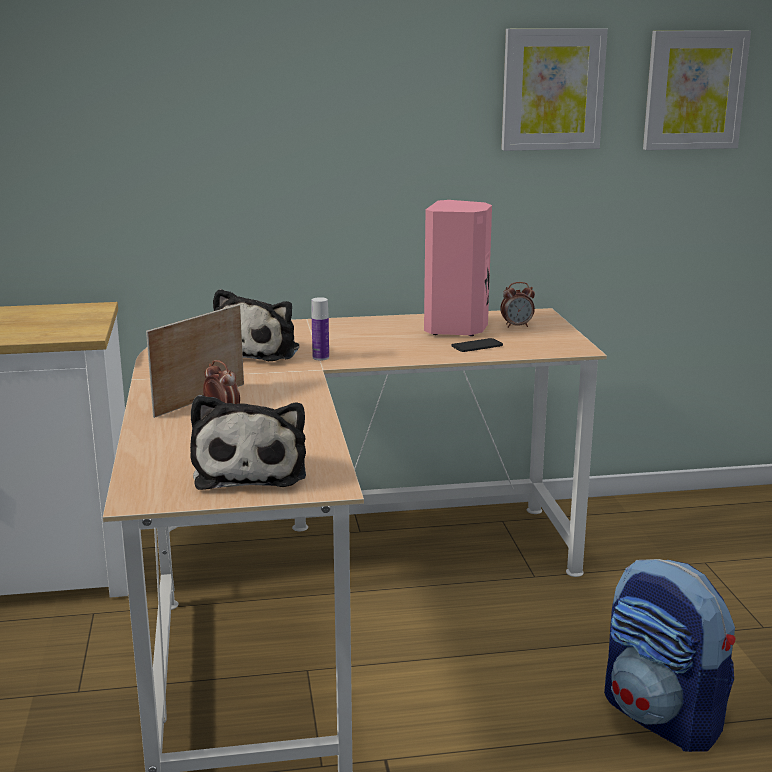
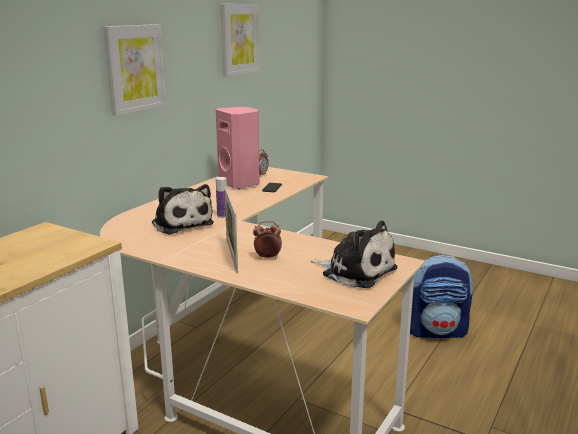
camera: 50 degrees left, 0 degrees up
(694, 90) = (284, 37): picture -> picture (134, 68)

